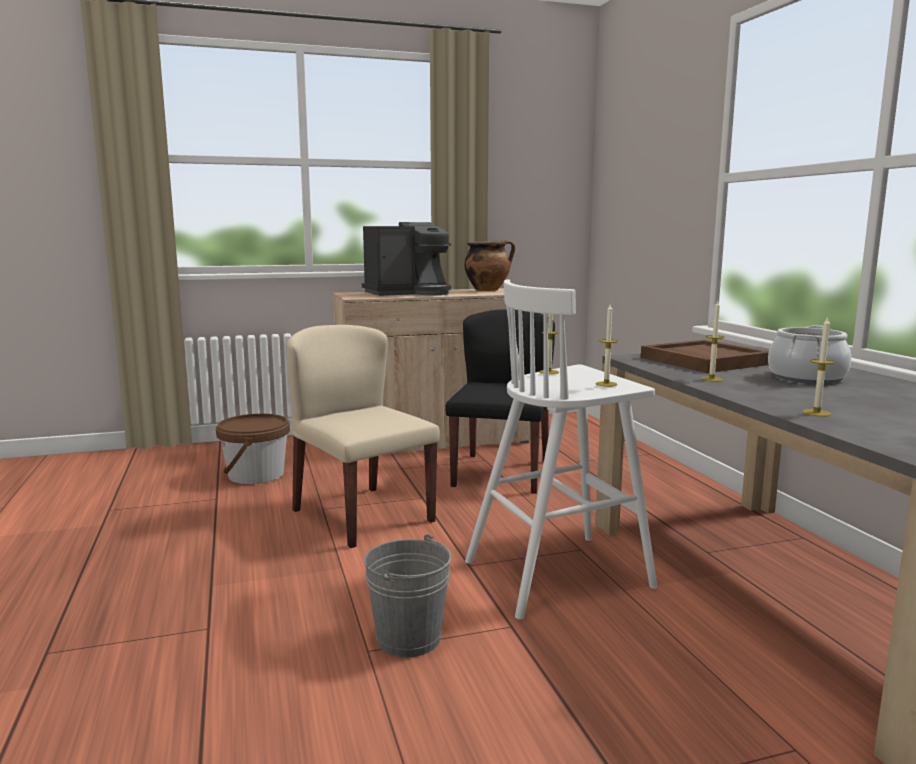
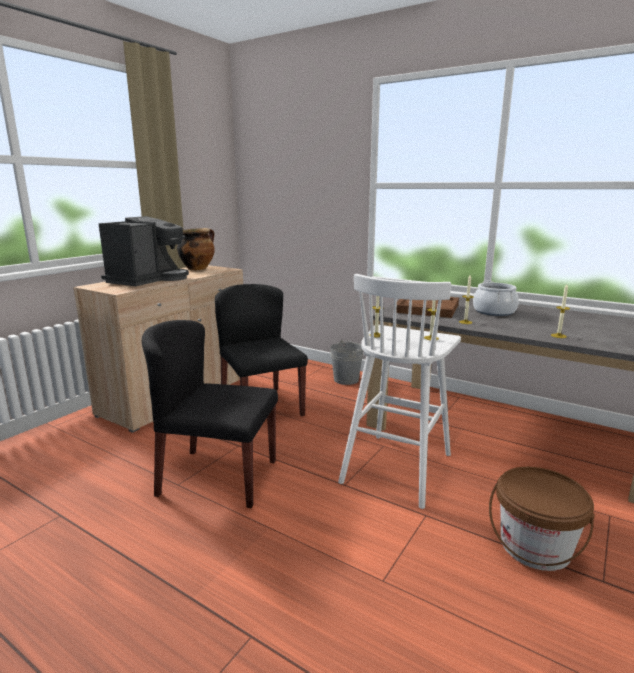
camera: 40 degrees left, 5 degrees up
(256, 475) = (65, 477): brown bucket -> brown bucket (535, 547)
(362, 515) = (217, 477): beige chair -> black chair
(408, 638) = (391, 556): grey bucket -> grey bucket (346, 380)

